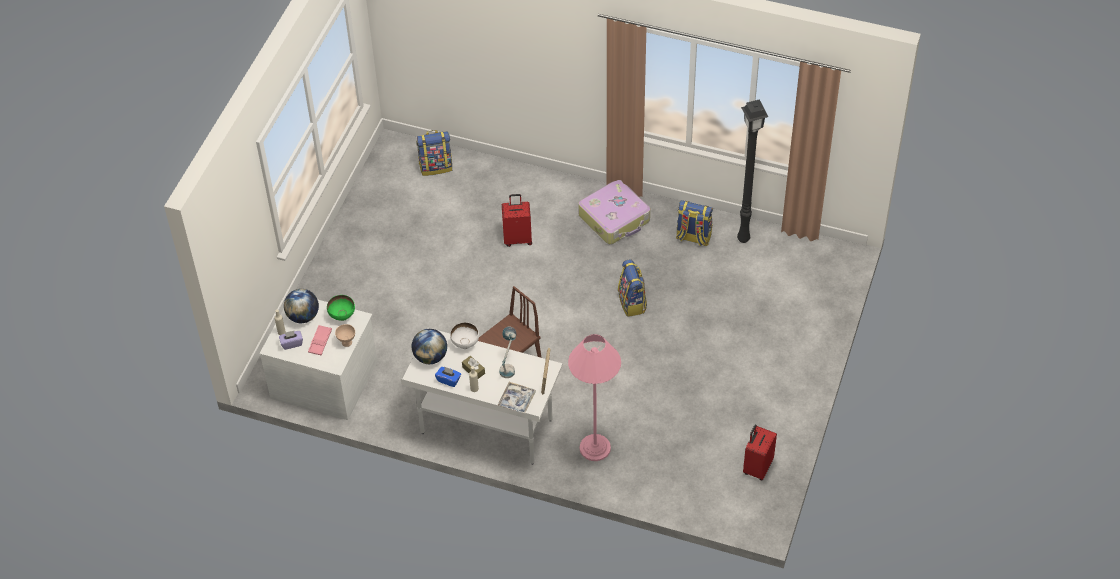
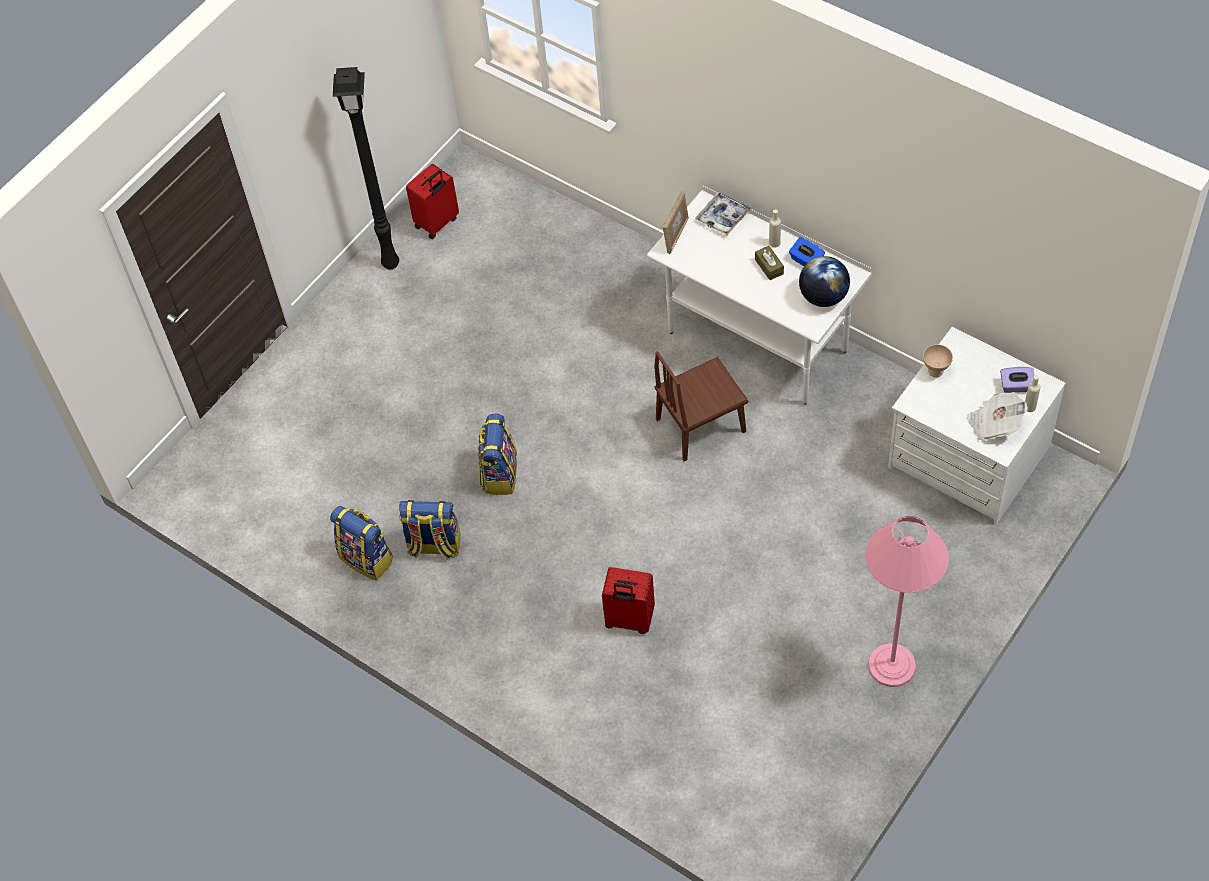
camera: 160 degrees left, 5 degrees up
(303, 316) = (994, 424): globe -> newspaper
(320, 342) = (974, 380): pink tray -> none
(342, 316) = (936, 413): green bowl -> none
(436, 166) = (723, 796): backpack -> backpack (434, 545)
(465, 344) = (770, 305): white bowl -> none
(508, 366) = (720, 263): table lamp -> none
(595, 448) = (626, 286): pink floor lamp -> pink floor lamp (892, 665)
(615, 218) = (469, 620): suitcase -> none
(744, 239) = (295, 537): black floor lamp -> black floor lamp (389, 263)

